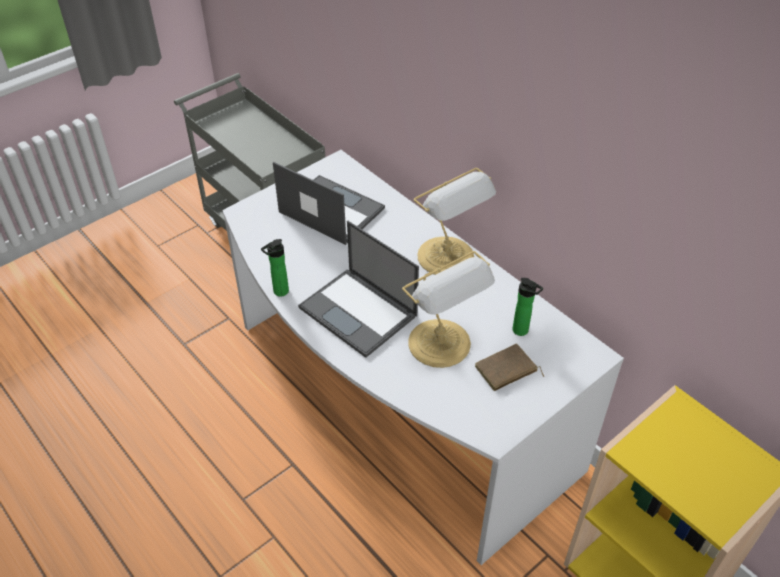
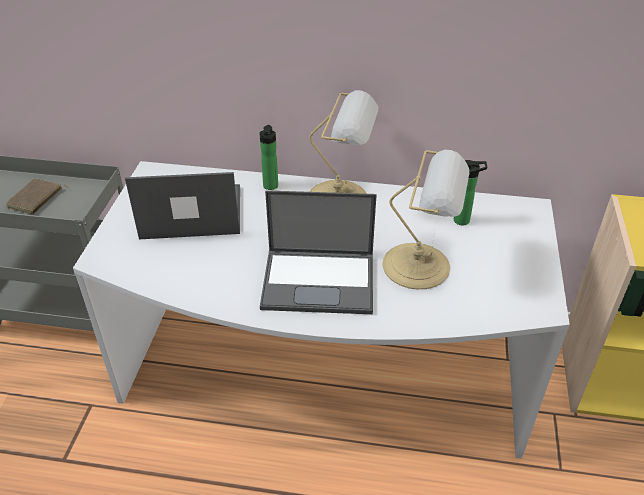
camera: 40 degrees left, 5 degrees down
(279, 292) = (223, 308): bottle -> bottle (270, 187)
(506, 371) = (490, 255): brown book -> brown book (36, 199)

